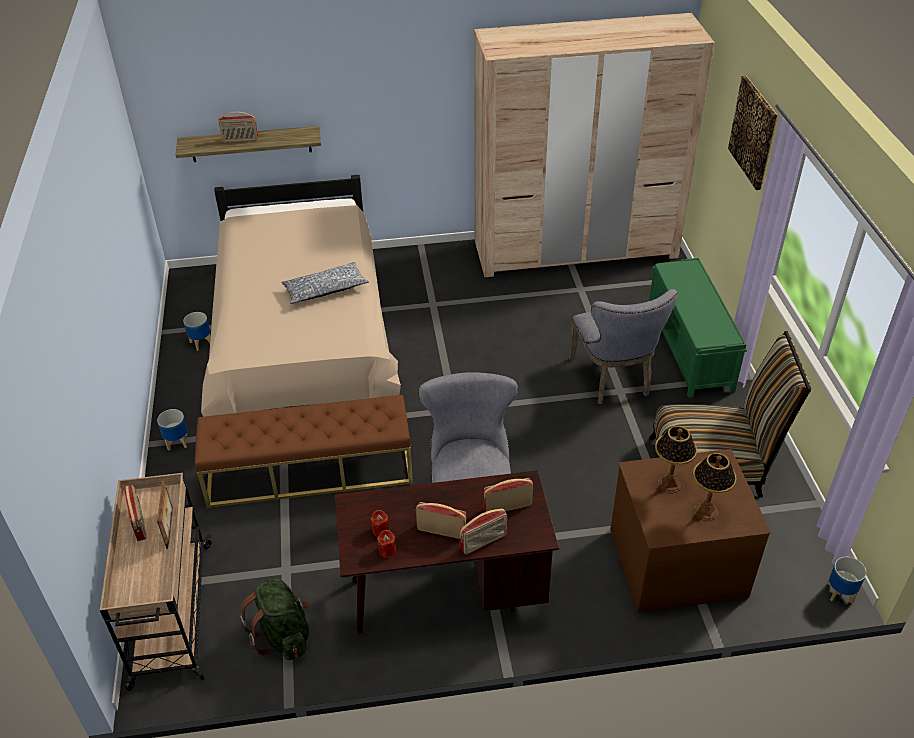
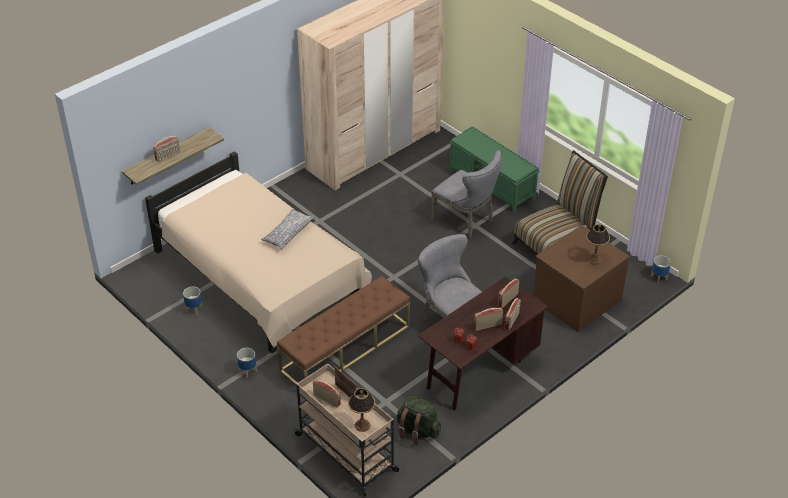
camera: 35 degrees left, 0 degrees up
(669, 484) = (568, 255): table lamp -> table lamp (362, 425)
(753, 132) = (496, 41): picture -> none

